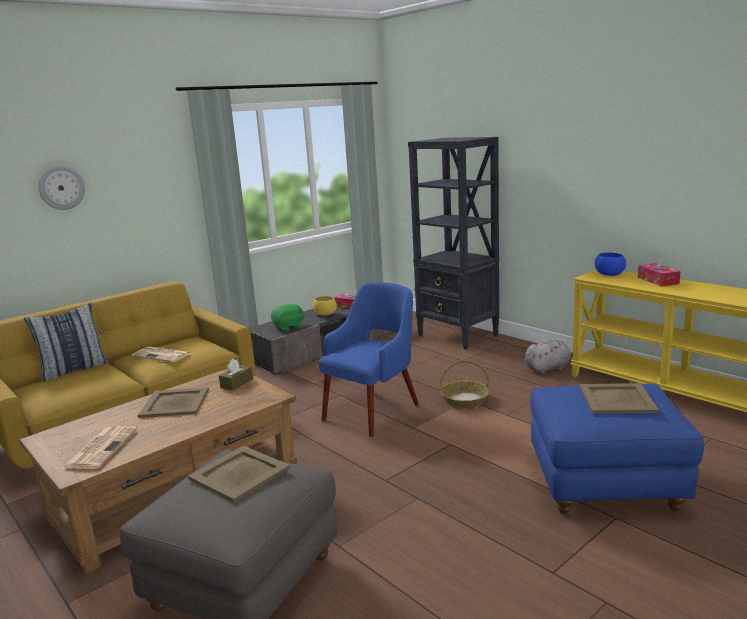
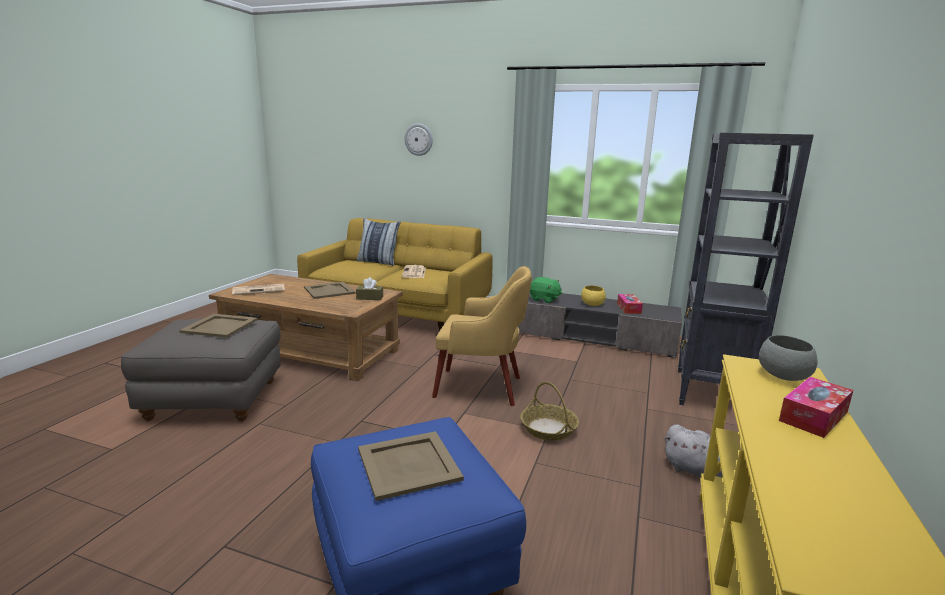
camera: 60 degrees right, 0 degrees up
(373, 411) = (481, 387): blue armchair -> yellow armchair
(610, 275) = (783, 376): blue bowl -> grey bowl

